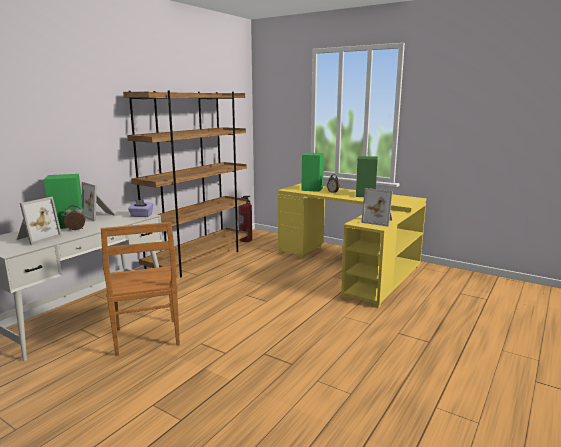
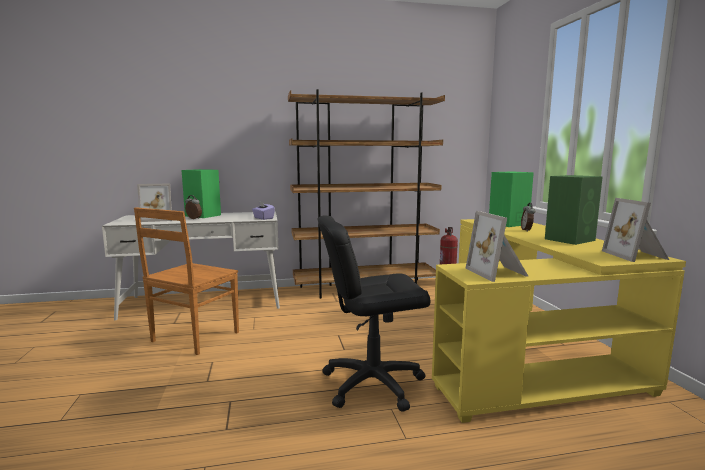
camera: 45 degrees right, 5 degrees down
(100, 216) = (240, 214): picture frame -> picture frame (637, 256)
(315, 310) = (372, 383): none -> black office chair

